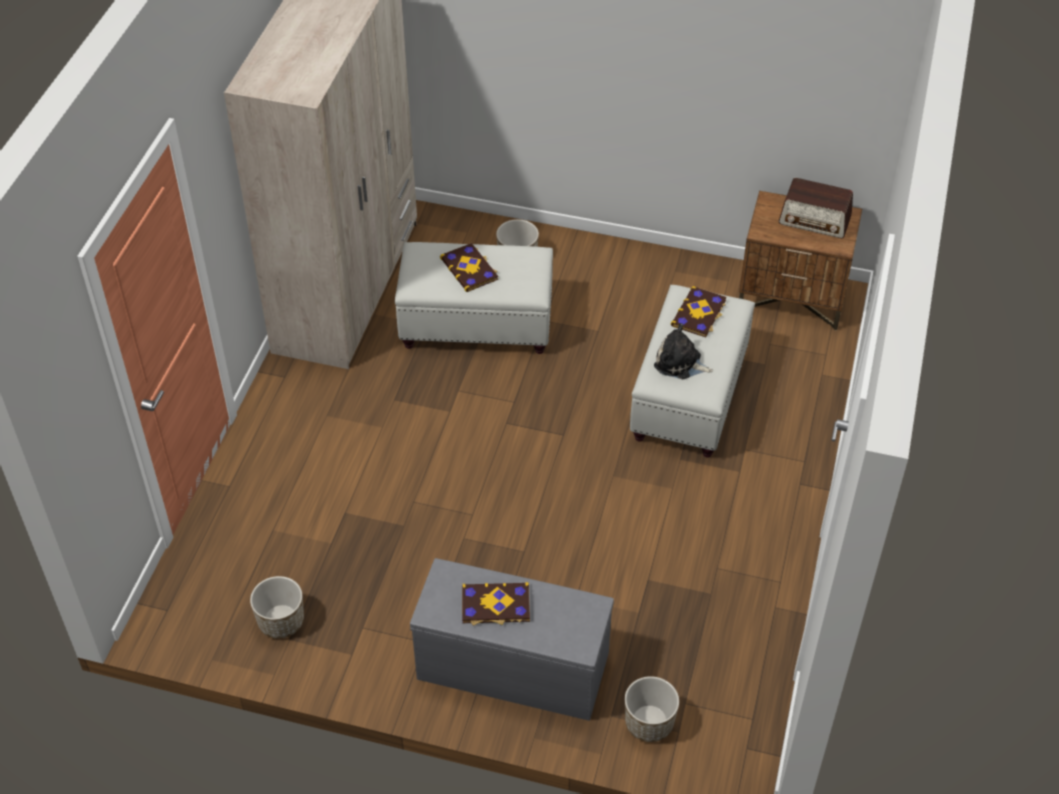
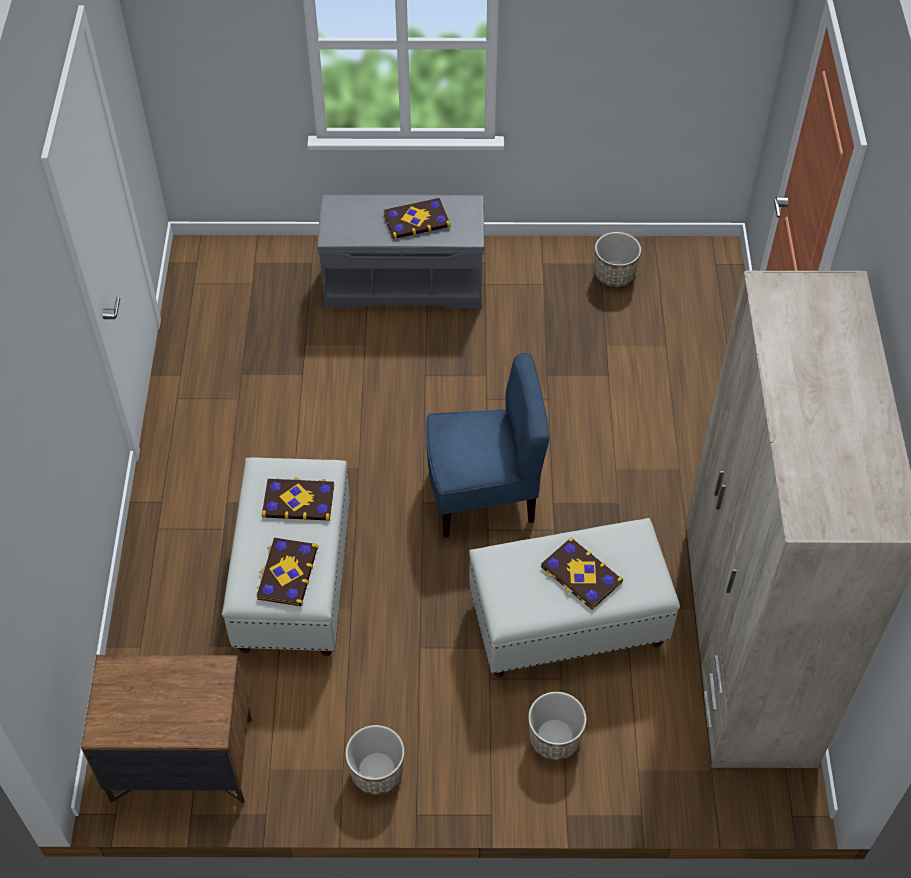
camera: 165 degrees right, 5 degrees up
(508, 430) = (483, 494): none -> blue chair
(649, 723) = (279, 264): planter -> planter (376, 772)
(680, 363) = (298, 500): plush toy -> book
(815, 220) = (147, 708): radio -> none

